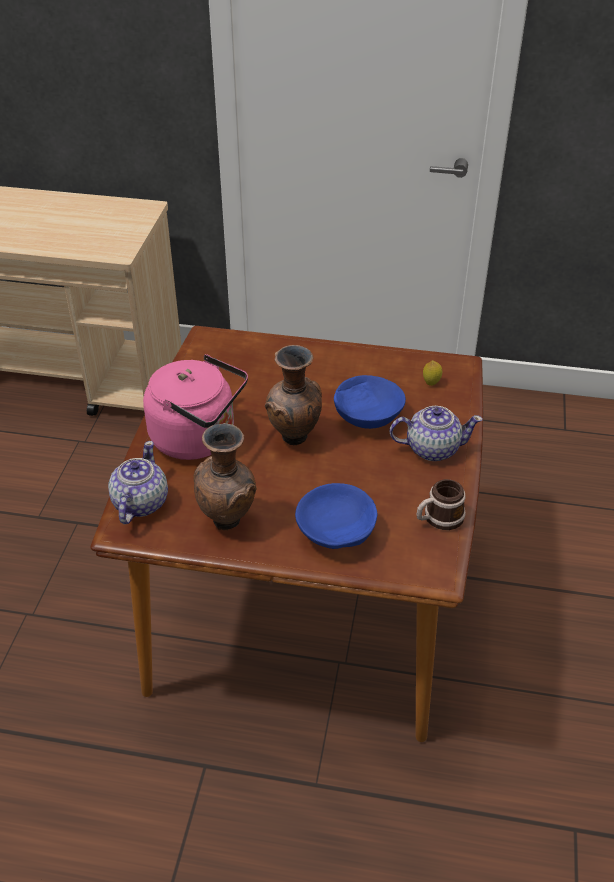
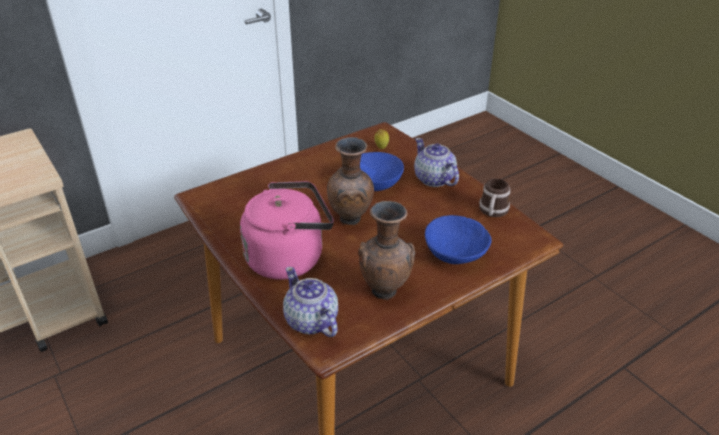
camera: 45 degrees left, 5 degrees down
(432, 448) = (434, 179): teapot -> teapot turned 75 degrees counterclockwise

